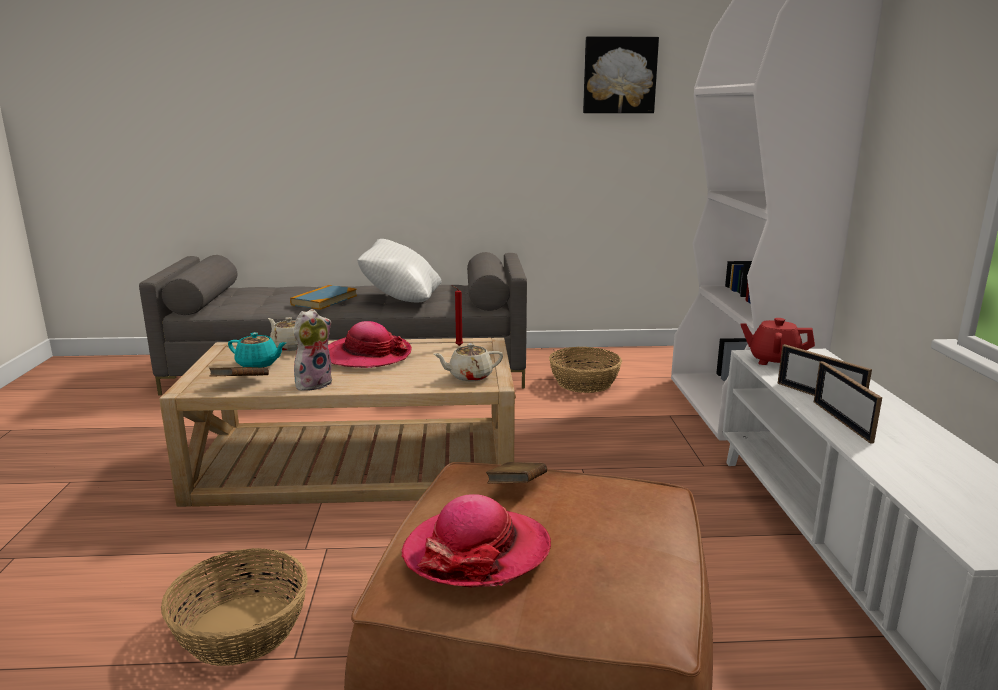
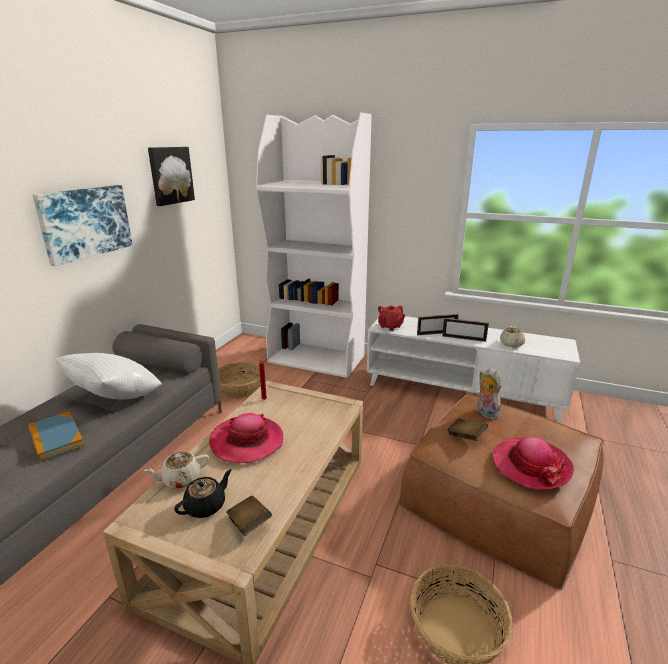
camera: 65 degrees left, 5 degrees up
(258, 364) = (206, 506): turquoise teapot -> black teapot
(313, 383) = (284, 479): plush toy -> plush toy (485, 413)
(469, 376) = (329, 409): beige teapot -> beige teapot (511, 344)
(473, 117) = (85, 222): none -> picture

